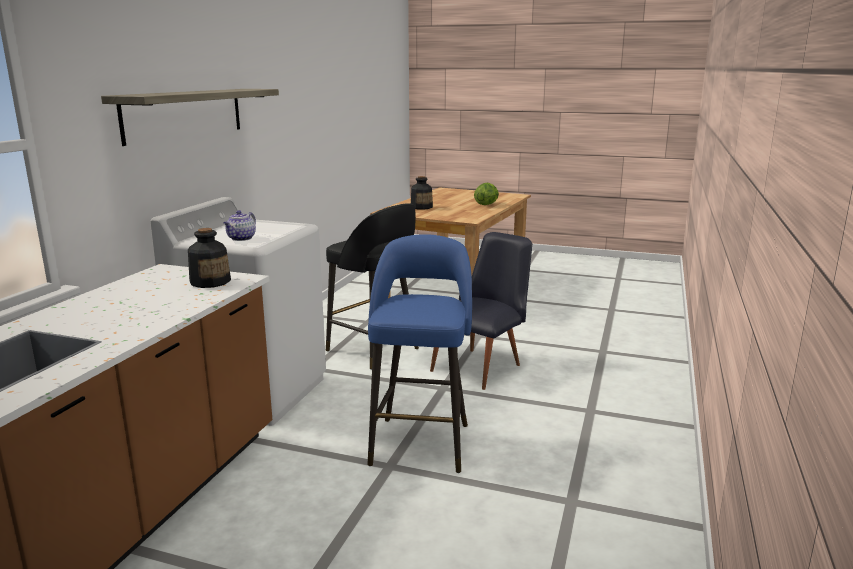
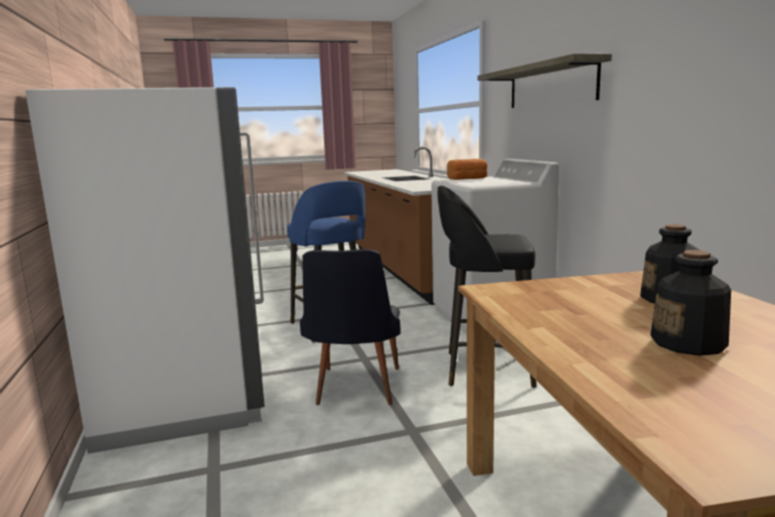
camera: 145 degrees right, 5 degrees down
(210, 282) = (429, 187): bottle -> bottle (689, 343)
(241, 238) = (468, 179): teapot -> bread
(486, 204) = (603, 348): lettuce -> none
(618, 403) = (186, 396): none -> white fridge

